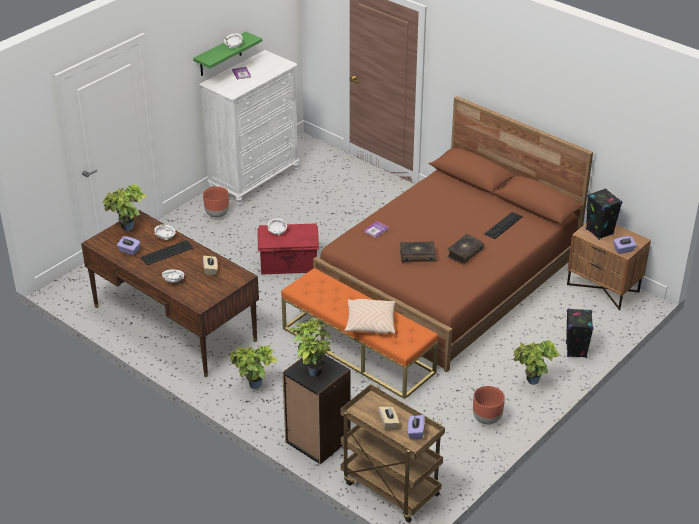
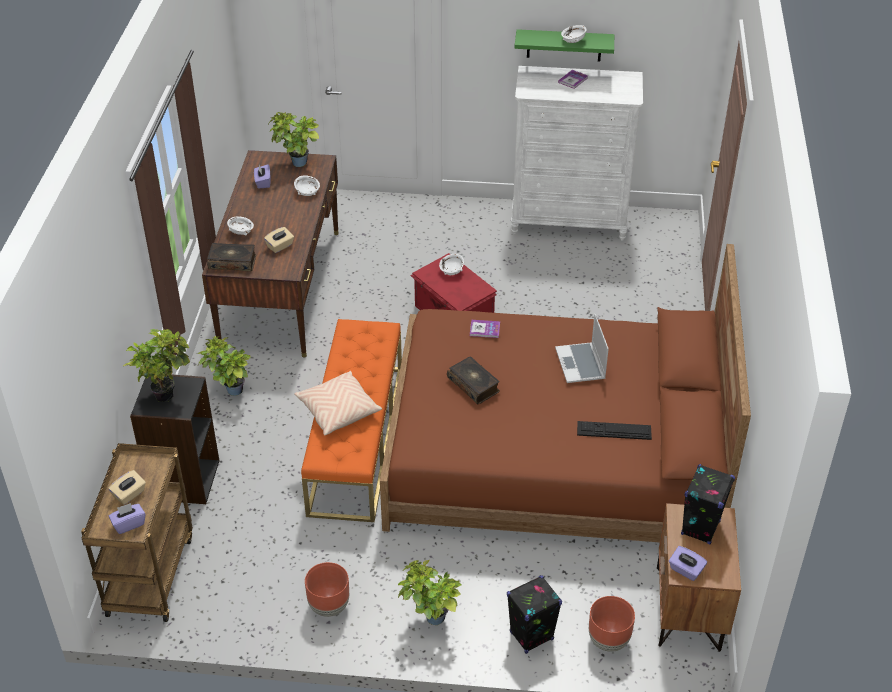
camera: 55 degrees right, 5 degrees up
(166, 252) = (282, 205): keyboard -> none
(217, 214) = (481, 227): brown planter -> brown planter (608, 641)
(441, 211) = (581, 364): none -> laptop
(464, 253) = (520, 421): book -> book (232, 262)

